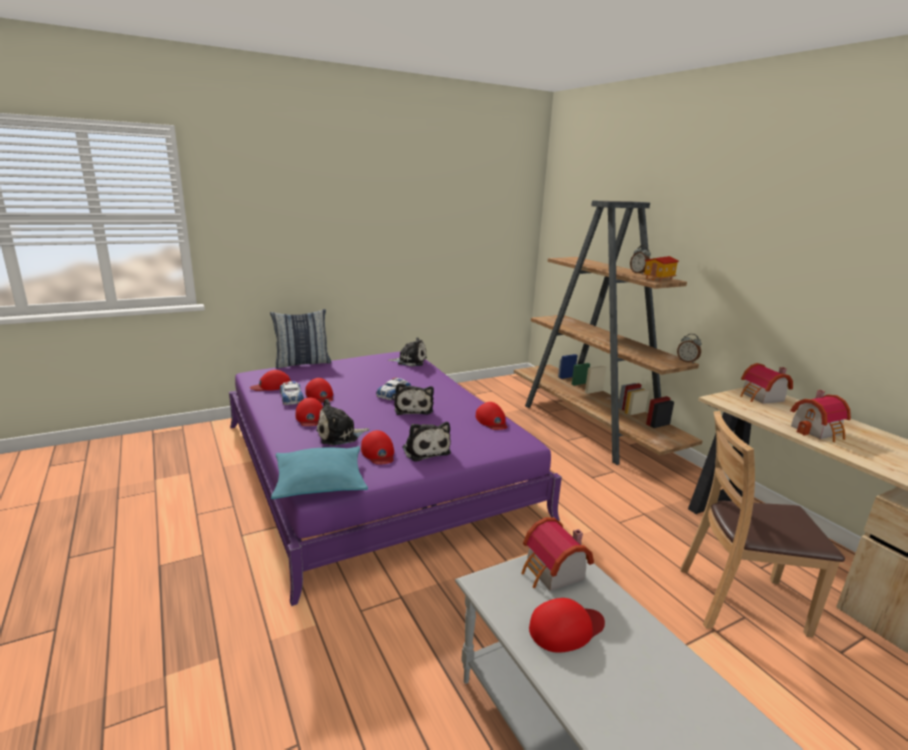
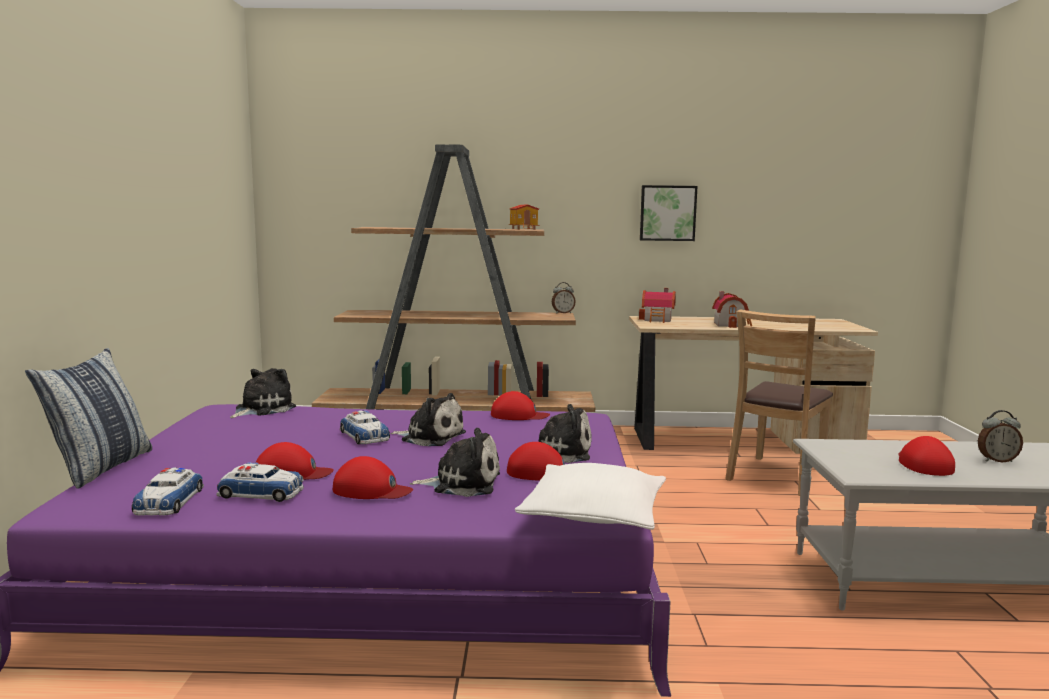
camera: 60 degrees left, 10 degrees down
(271, 386) = (169, 501): red cap -> toy car
(320, 482) = (594, 513): turquoise pillow -> white pillow
(340, 435) = (462, 483): plush toy -> plush toy turned 90 degrees counterclockwise
(552, 573) = (846, 452): toy house -> none
(638, 273) = (488, 228): alarm clock -> alarm clock (996, 460)
(825, 287) = (667, 213): none -> picture

